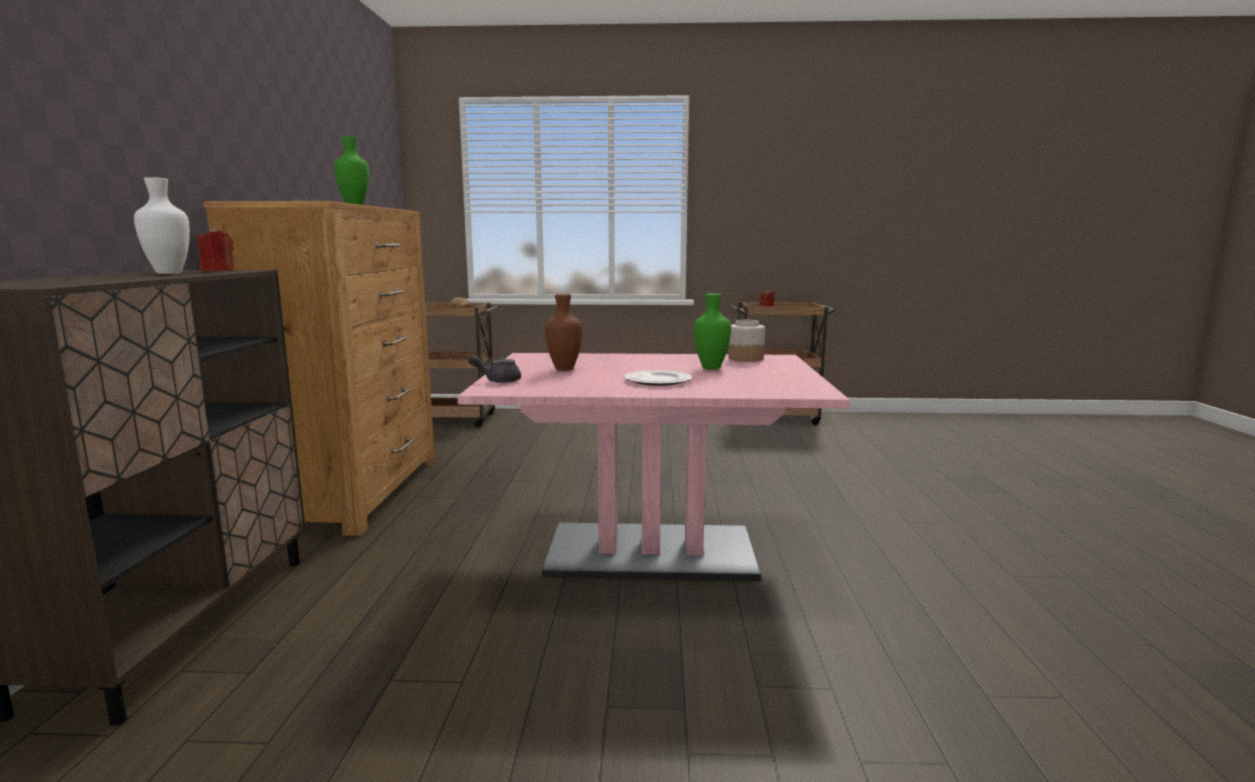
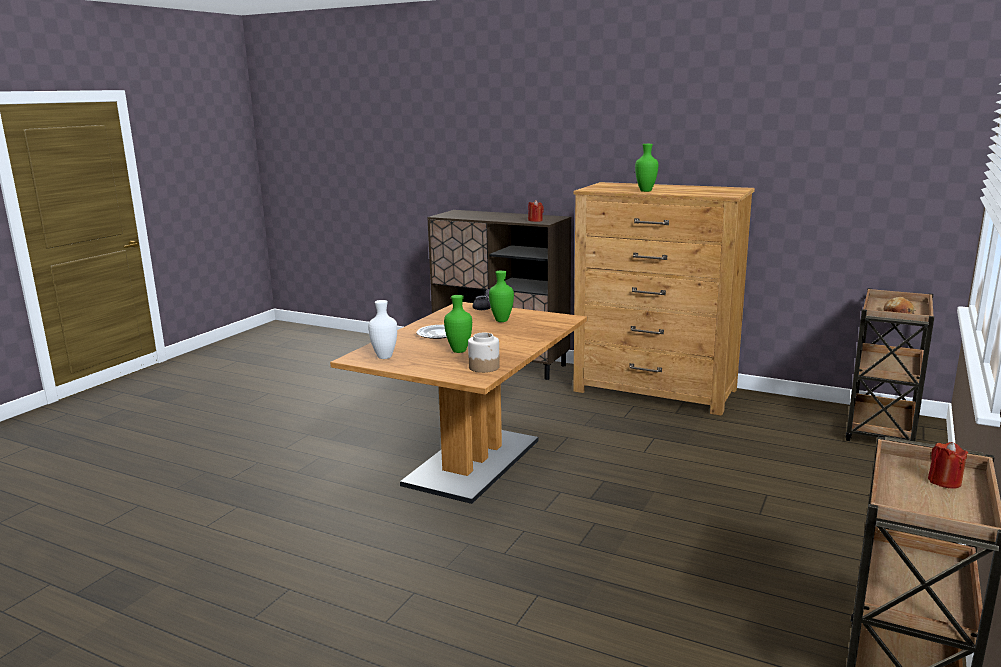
camera: 115 degrees right, 5 degrees up
(171, 273) = (517, 218): white vase -> white vase (384, 357)
(565, 369) = (502, 321): brown vase -> green vase
(650, 552) = (473, 462): pink dining table -> brown dining table

